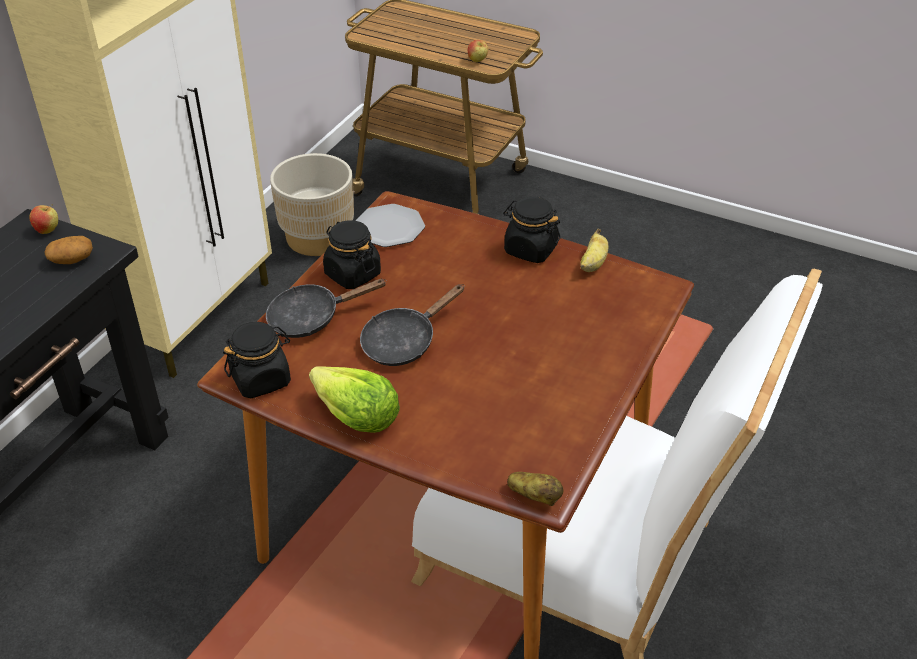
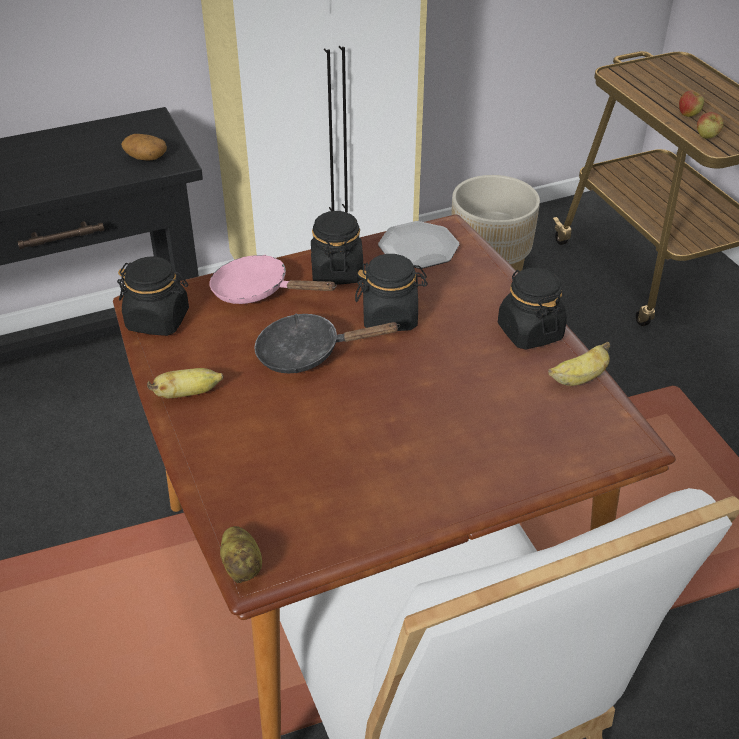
camera: 40 degrees right, 0 degrees up
(48, 230) = (157, 128): apple -> apple (688, 115)
(311, 318) = (258, 291): black frying pan -> pink frying pan
(355, 416) = (188, 394): lettuce -> banana
(430, 286) = (390, 317): none -> black jar

